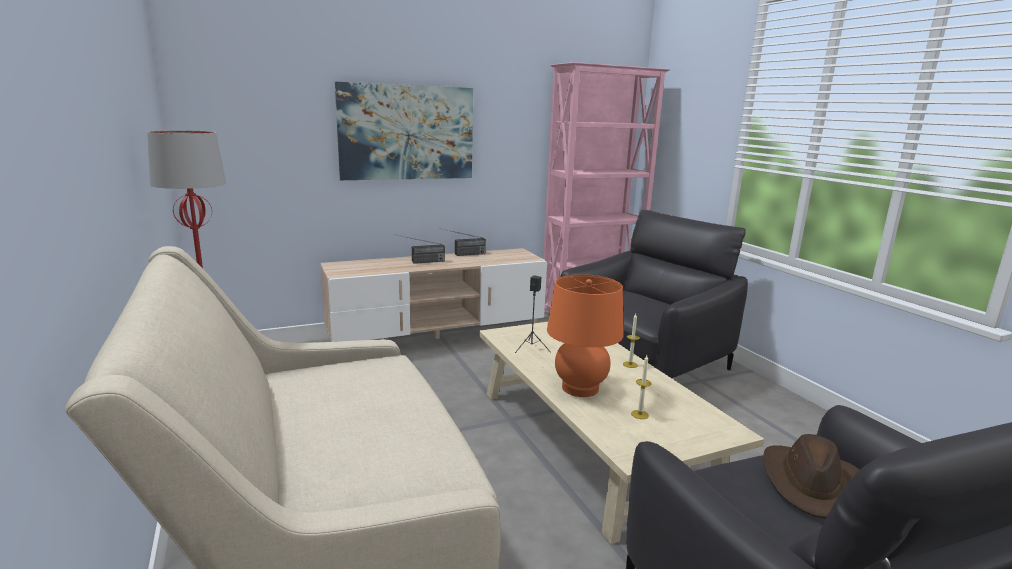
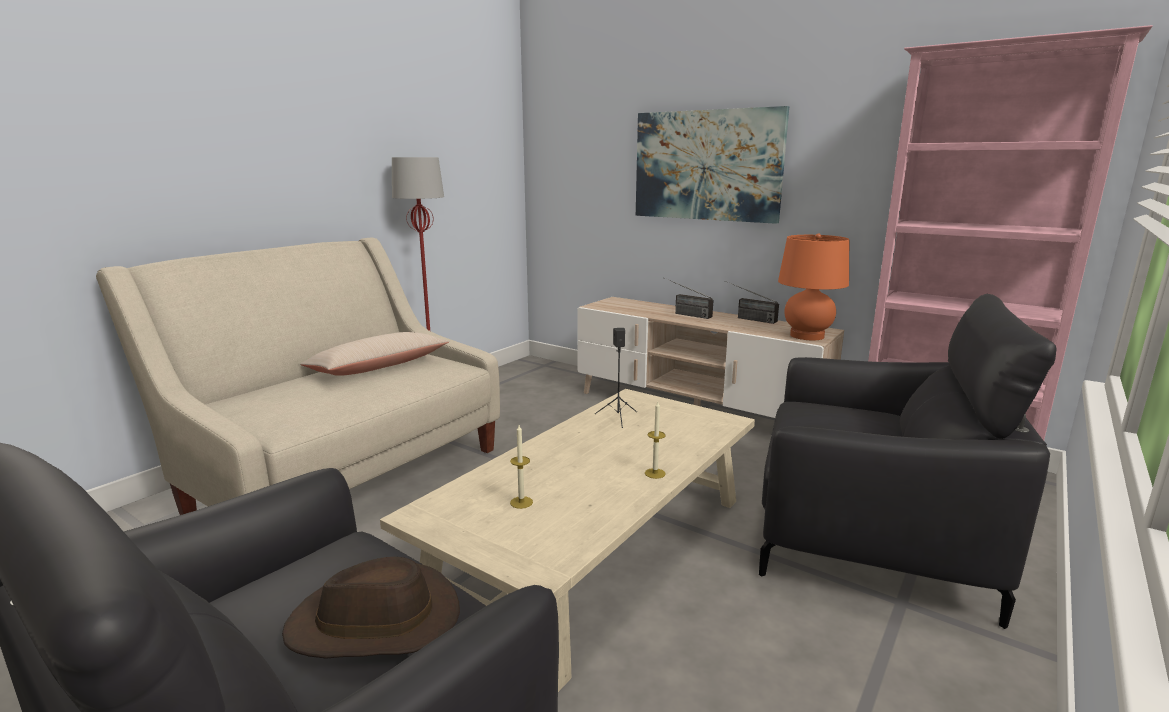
camera: 60 degrees right, 0 degrees up
(326, 395) = (378, 367): none -> beige pillow
(580, 388) = (549, 459): orange table lamp -> orange table lamp (807, 336)

